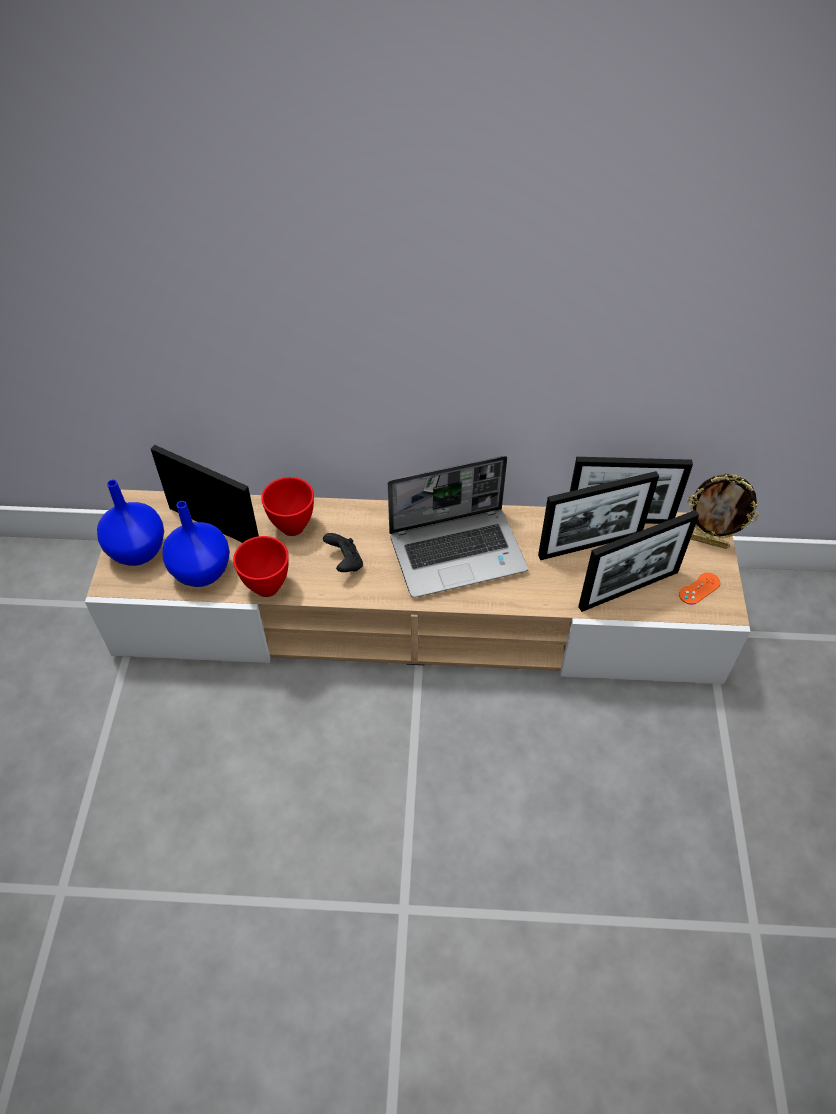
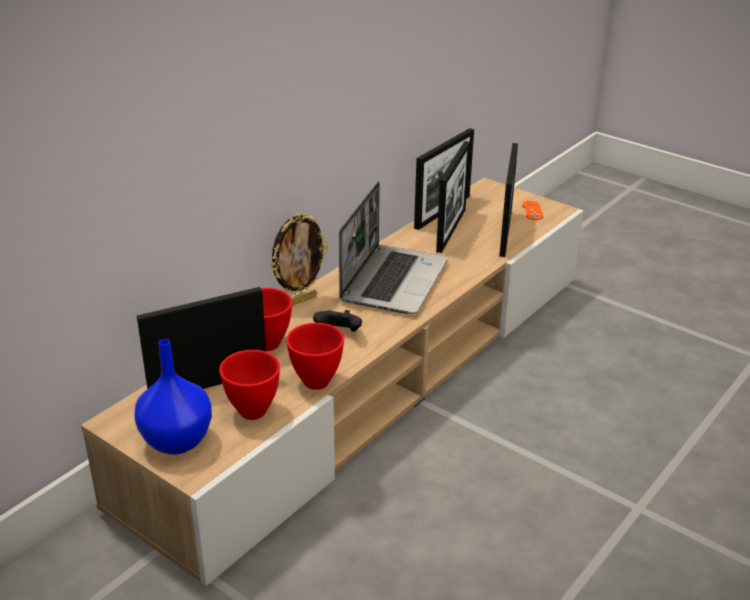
camera: 55 degrees left, 20 degrees down
(200, 571) = (251, 412): blue vase -> red bowl
(709, 542) = (498, 192): picture frame -> picture frame (300, 300)

